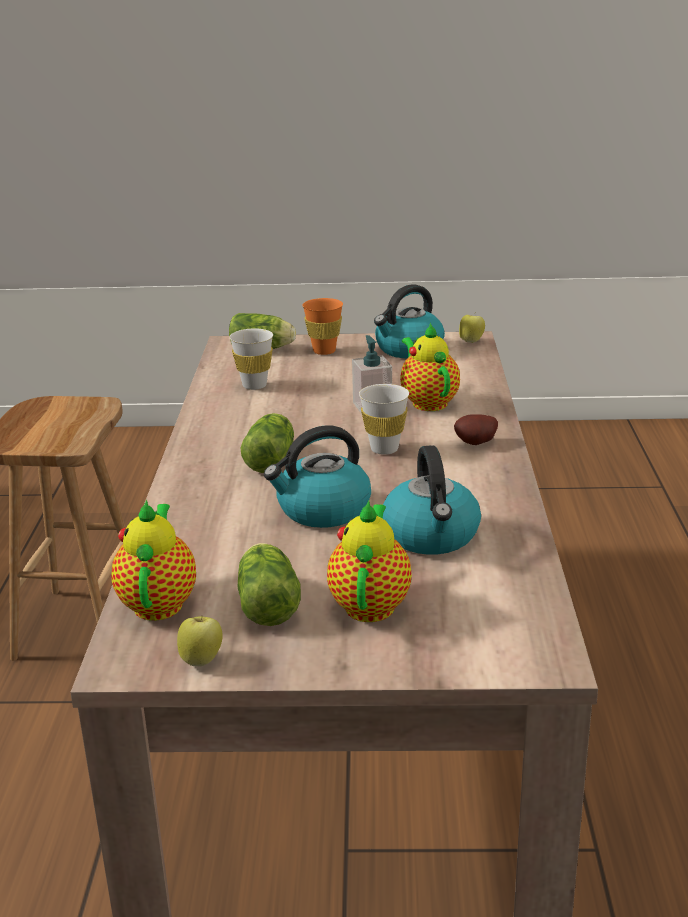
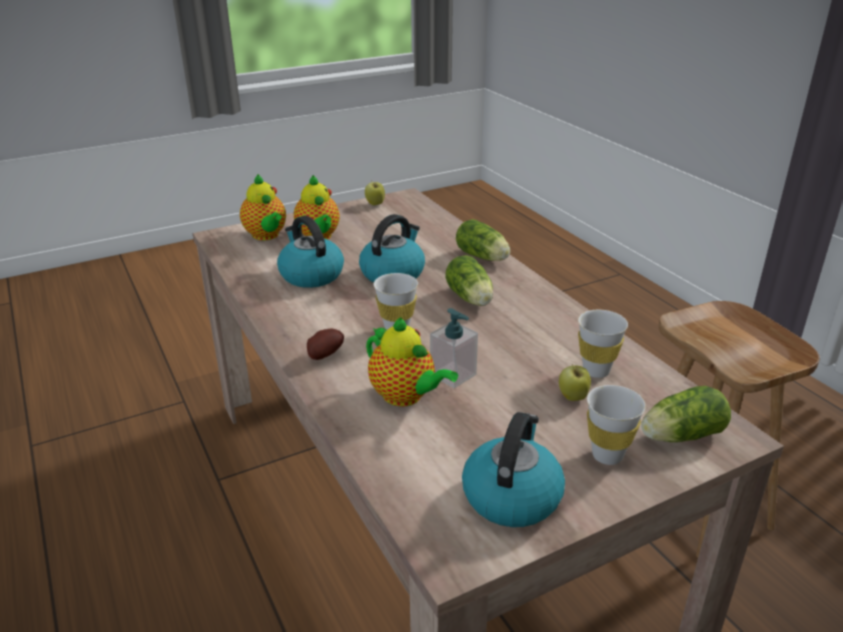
camera: 150 degrees right, 5 degrees up
(159, 602) = (422, 215): teapot -> teapot (266, 236)
(267, 602) = (370, 226): lettuce -> lettuce (483, 257)
(324, 351) = (607, 455): orange cup -> white cup
(471, 341) = (445, 551): apple -> apple (572, 398)

